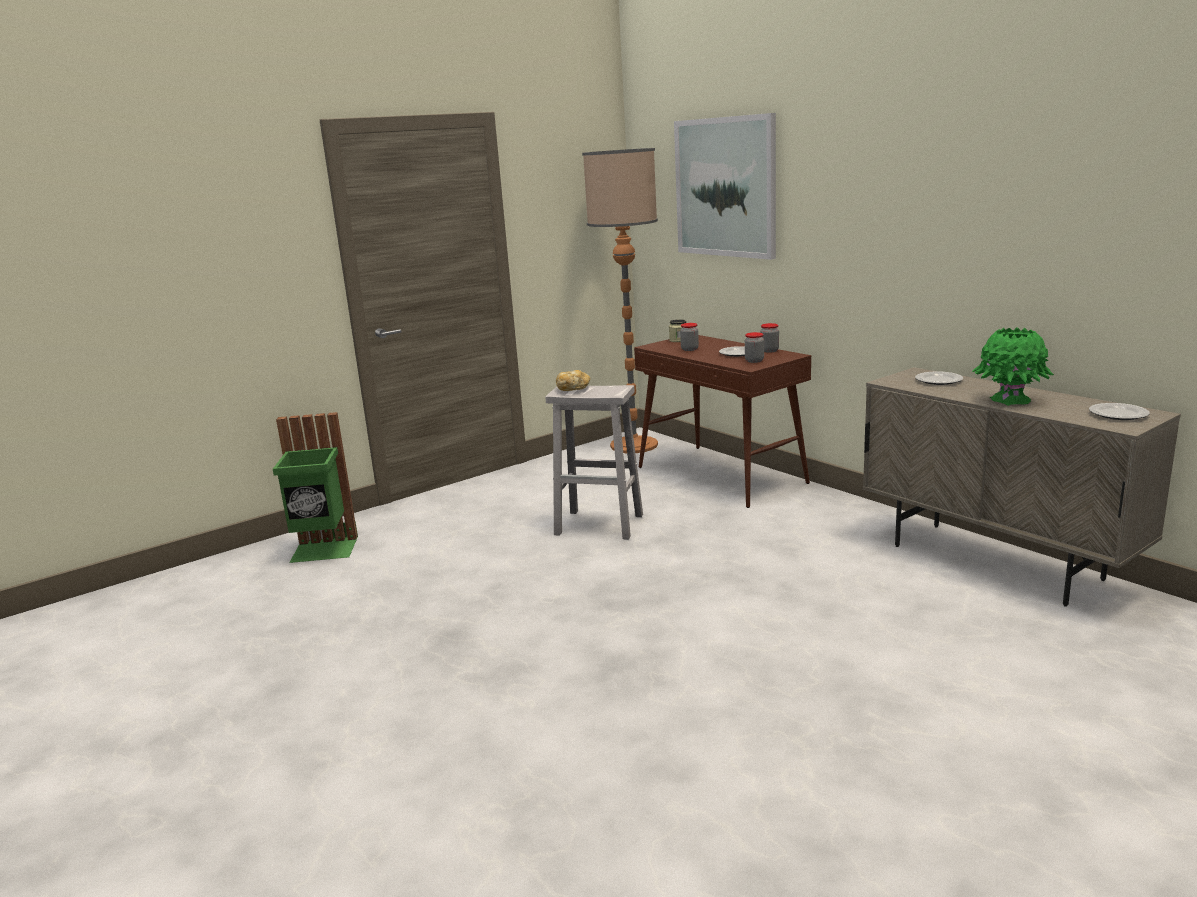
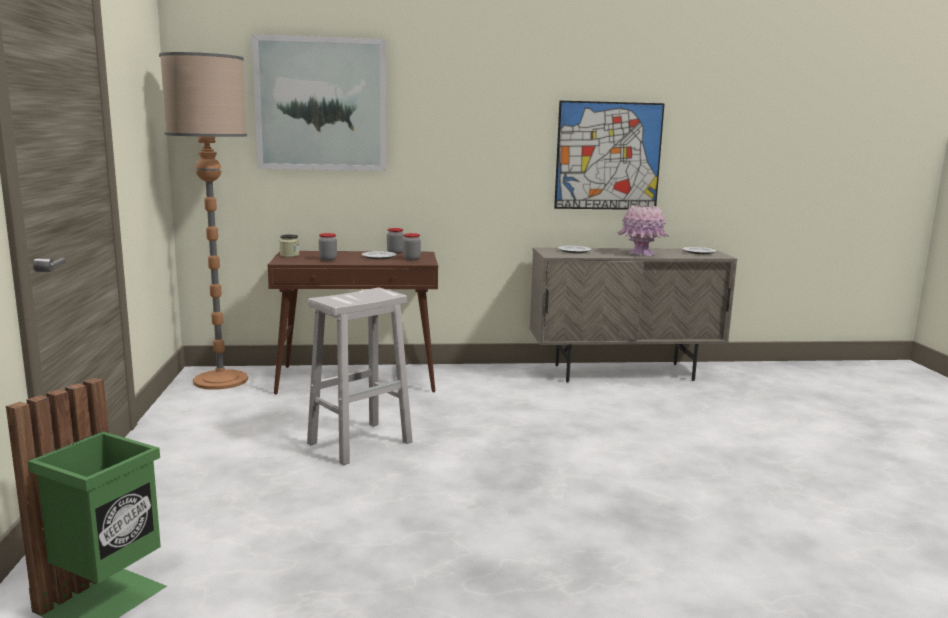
camera: 60 degrees left, 5 degrees down
(573, 389) = (340, 298): bread -> none
(1010, 400) = (641, 254): green vase -> pink vase
(1019, 252) = (608, 156): none -> picture

